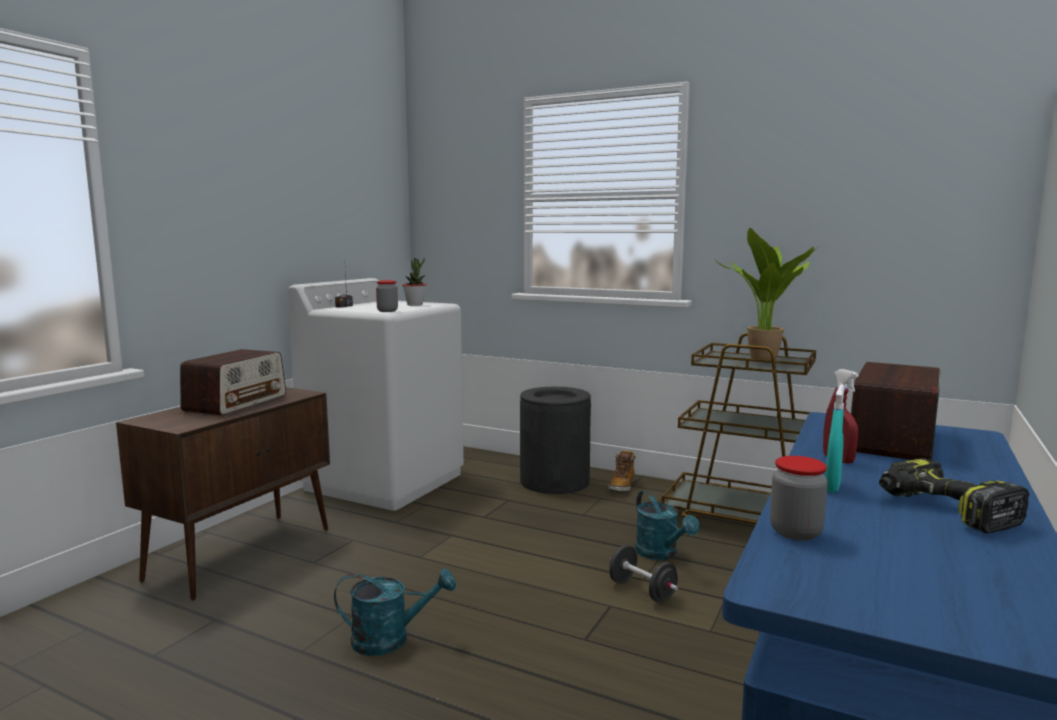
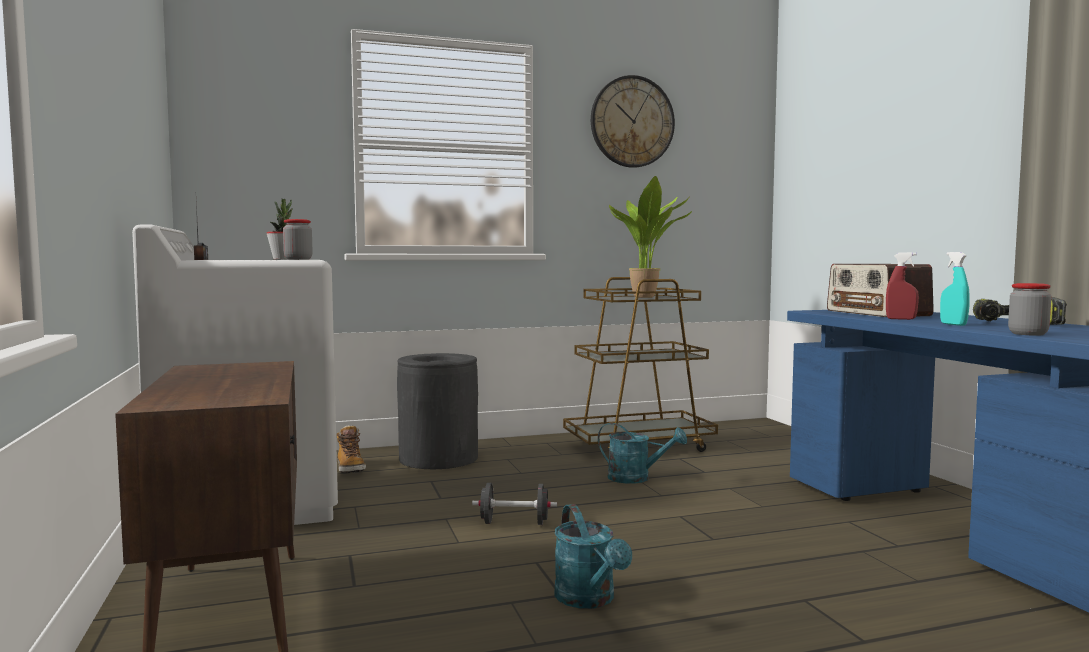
camera: 45 degrees left, 5 degrees down
(236, 403) = (219, 379): radio -> none
(391, 639) = (589, 600): turquoise watering can -> turquoise watering can turned 120 degrees clockwise
(622, 486) = (504, 448): boot -> boot (350, 468)
(642, 591) = (677, 501): black dumbbell -> black dumbbell (514, 523)
(807, 151) = (632, 122): none -> wall clock

